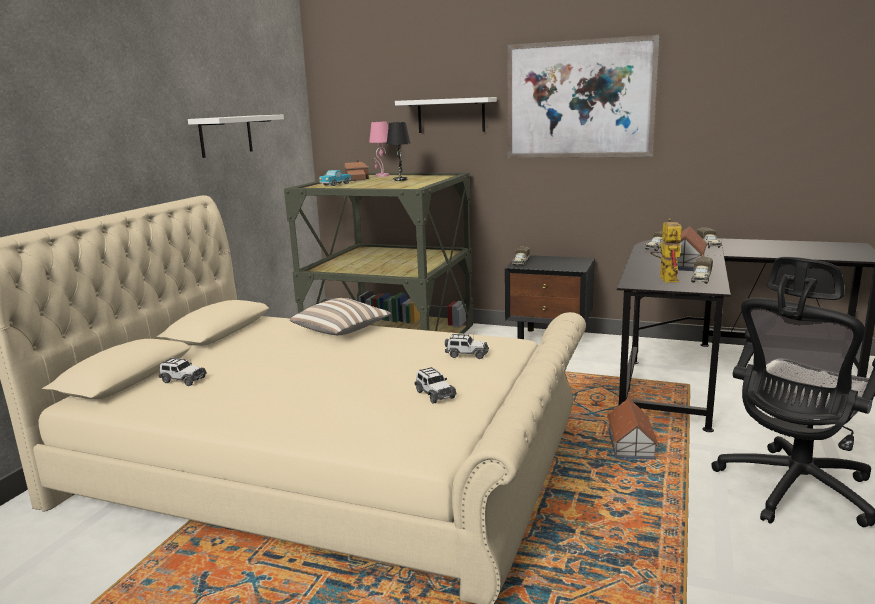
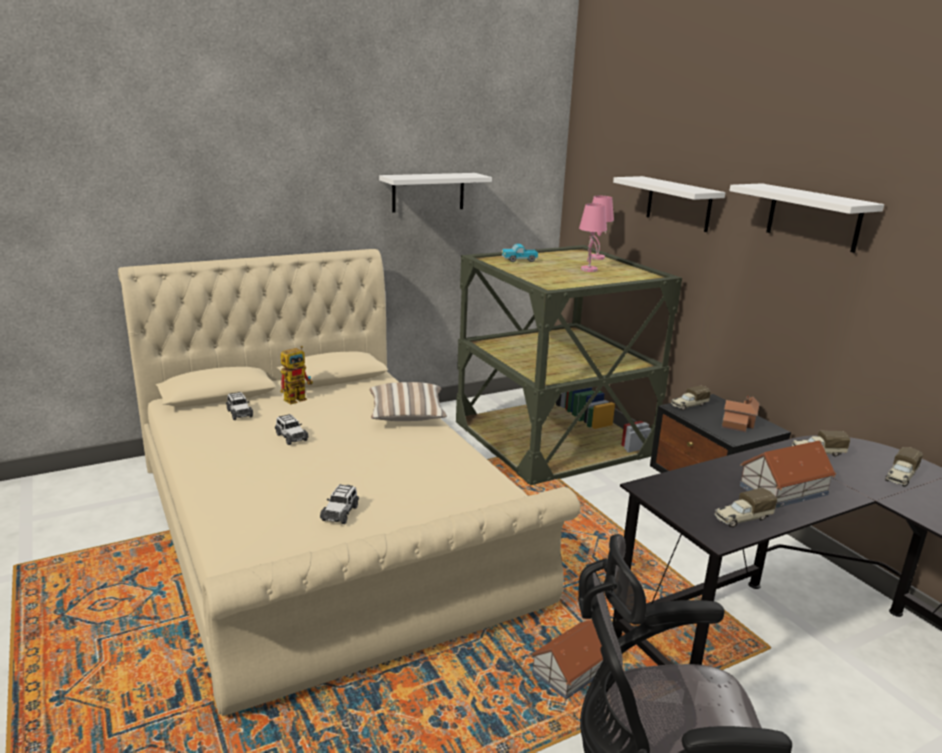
camera: 40 degrees right, 5 degrees up
(357, 179) = (562, 256): toy house -> toy house (739, 423)
(400, 180) = (589, 270): black table lamp -> pink table lamp
(466, 354) = (440, 488): toy car -> toy car (291, 437)
(579, 100) = (813, 217): picture -> white shelf
(665, 278) = (704, 497): toy robot -> toy robot (298, 398)

